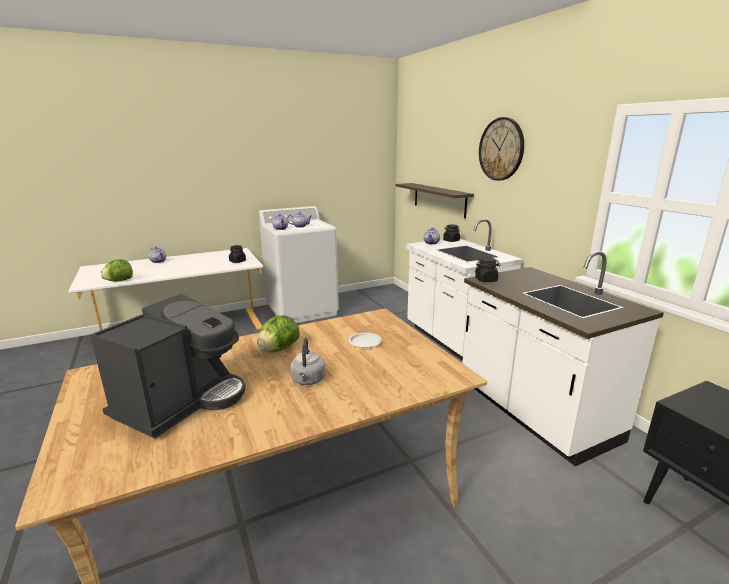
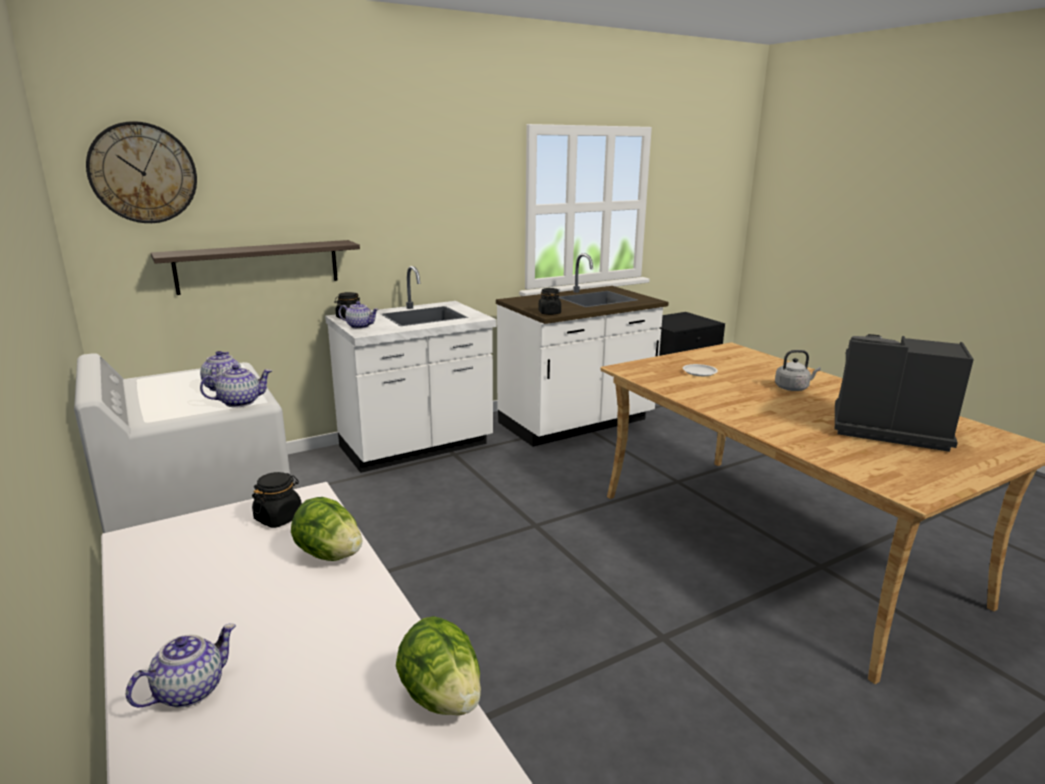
camera: 95 degrees left, 0 degrees up
(278, 349) = (748, 404): lettuce -> lettuce (329, 554)
(501, 149) = (391, 171): wall clock -> wall clock (143, 173)

